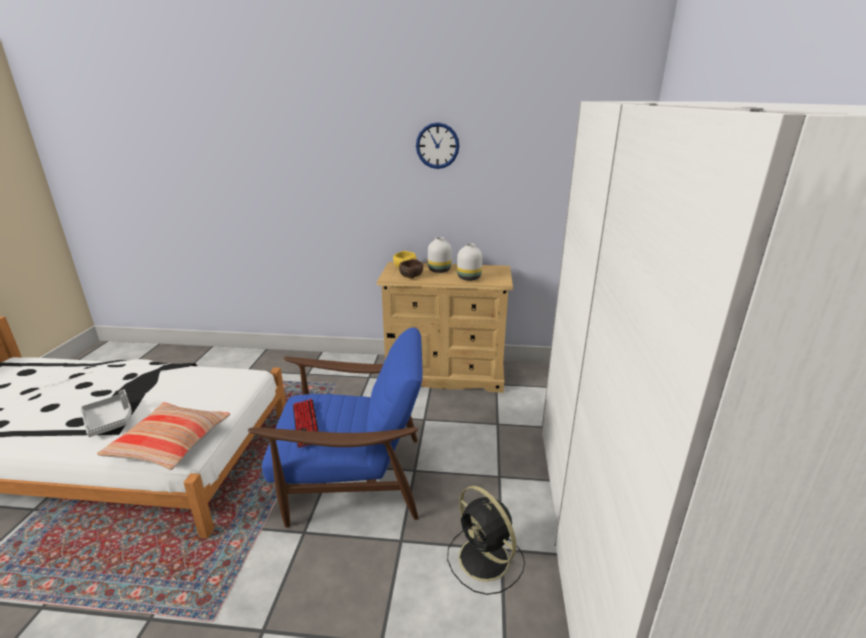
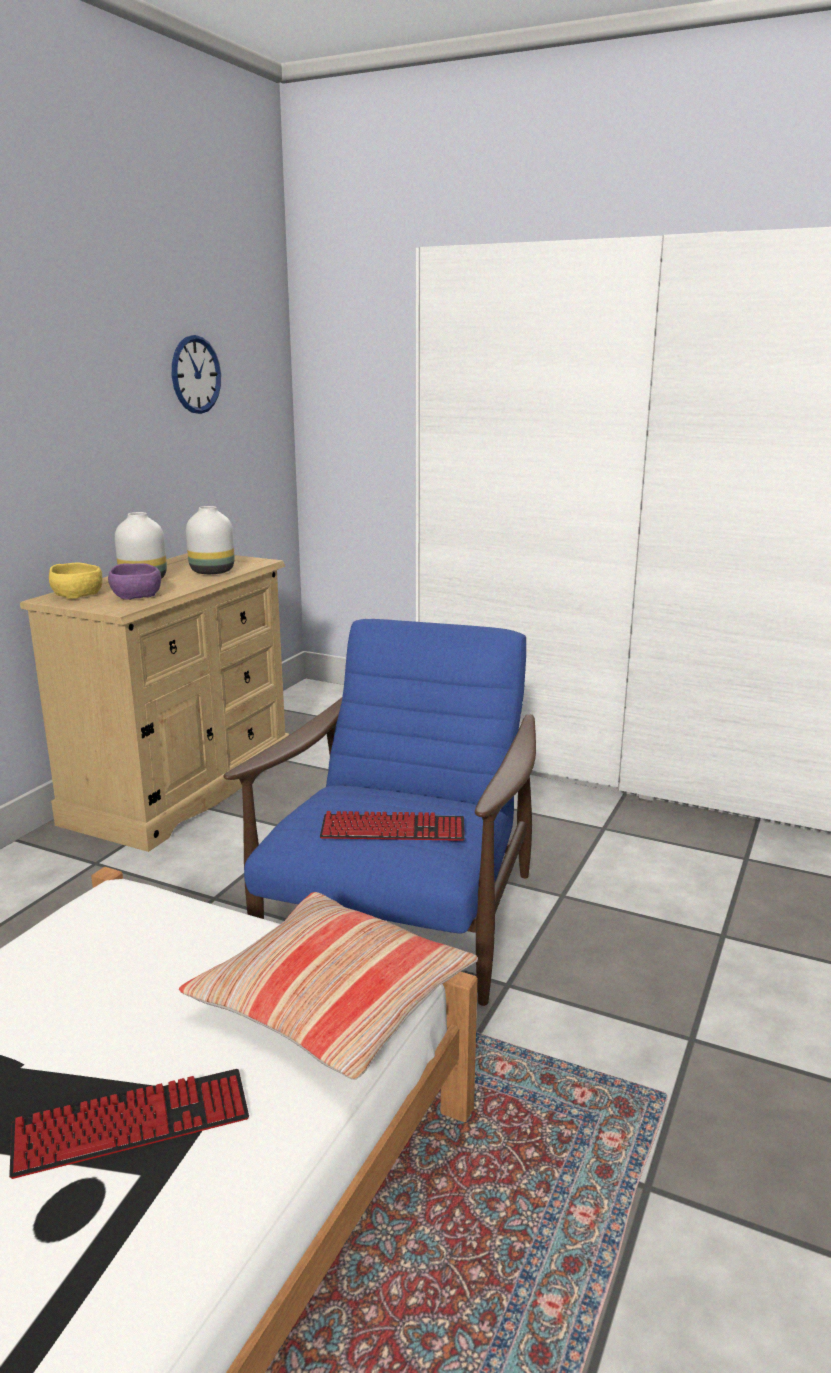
camera: 70 degrees left, 5 degrees down
(110, 420) = (132, 1125): grey tray -> keyboard
(411, 276) = (137, 596): brown bowl -> purple bowl
(437, 146) = (62, 334): wall clock -> wall clock (196, 374)
(485, 560) = (617, 841): black fan -> none

